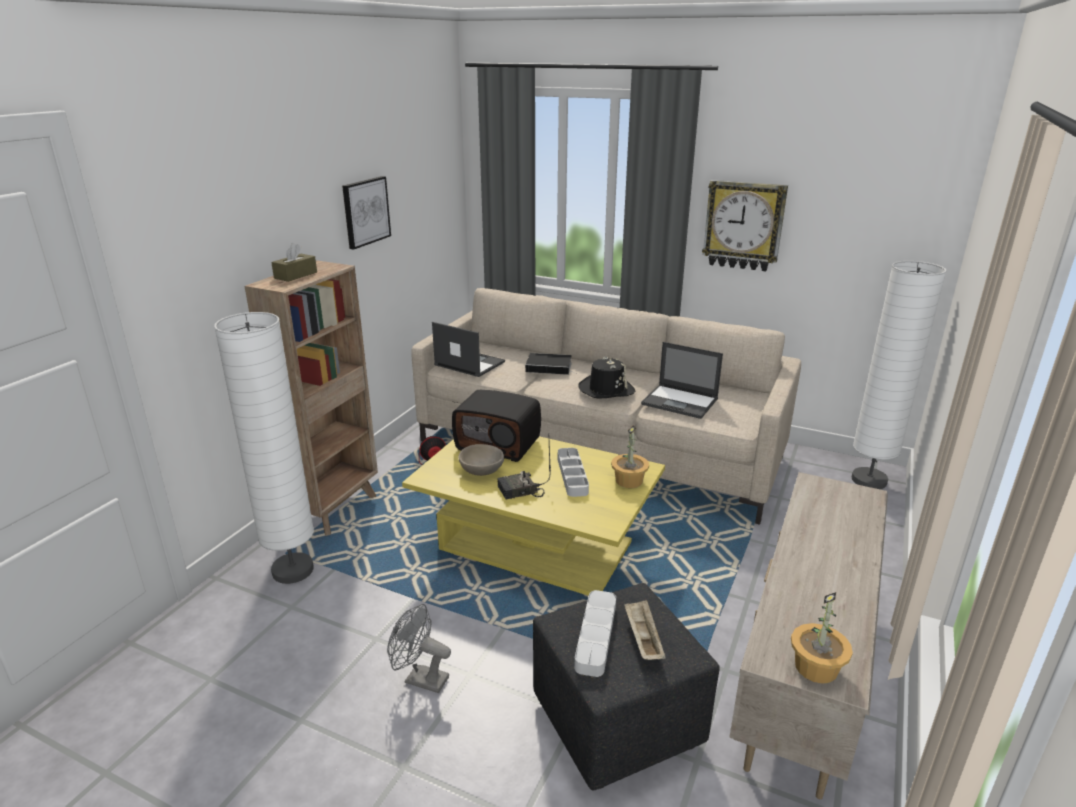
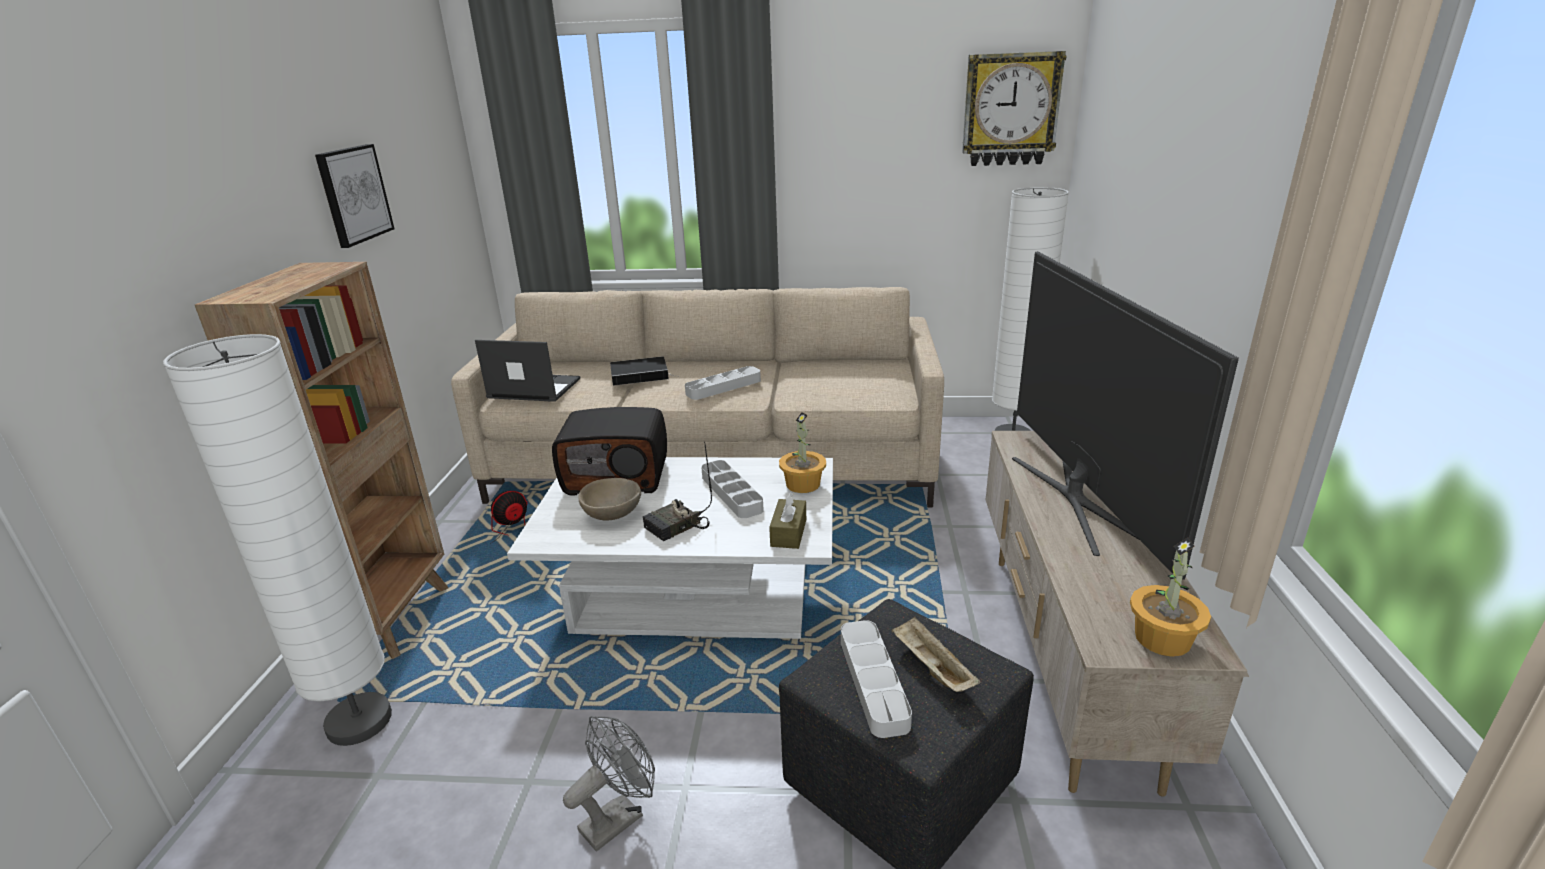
camera: 20 degrees left, 0 degrees up
(295, 275) = (277, 282): brown tissue box -> brown tissue box (788, 533)
(420, 679) = (619, 817): grey fan -> grey fan turned 135 degrees clockwise
(536, 546) = (694, 596): yellow coffee table -> white coffee table
(606, 389) = (723, 387): black hat -> grey tray
(680, 402) = (817, 384): laptop -> none
(743, 225) = (836, 173): wall clock -> wall clock (1010, 110)
(831, 546) = (1079, 499): none -> television

